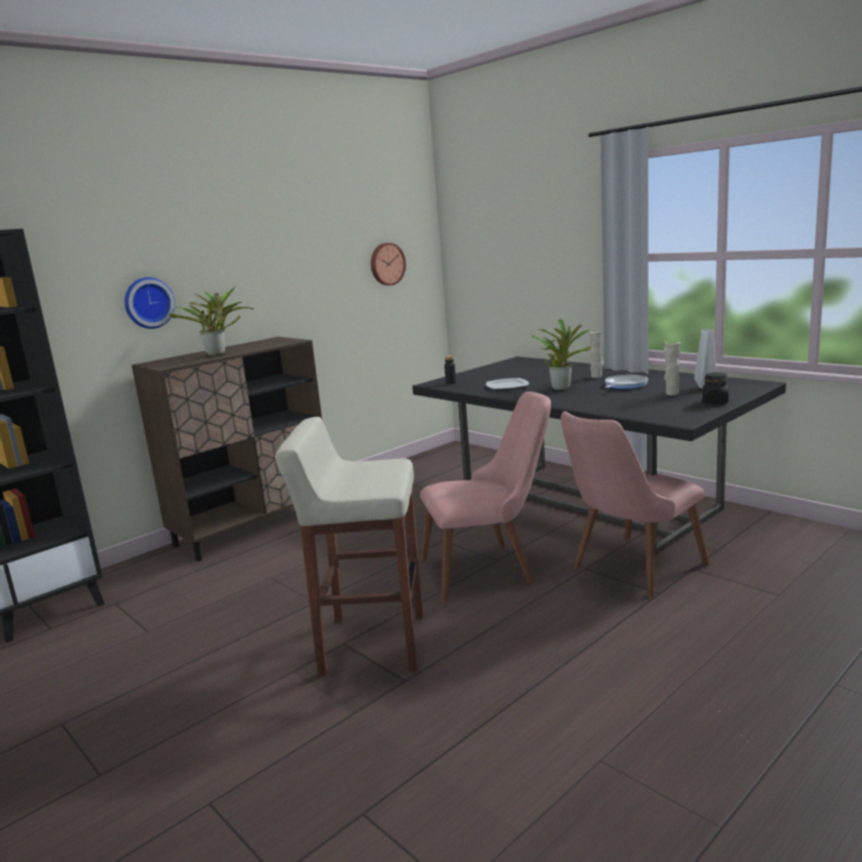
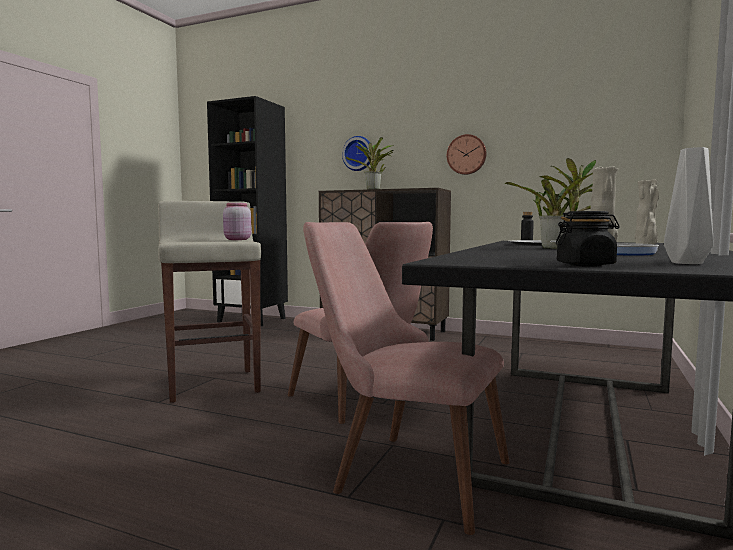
camera: 65 degrees right, 10 degrees down
(368, 464) = (236, 239): none -> pink jar
(386, 264) = (590, 135): wall clock -> wall clock (466, 154)

